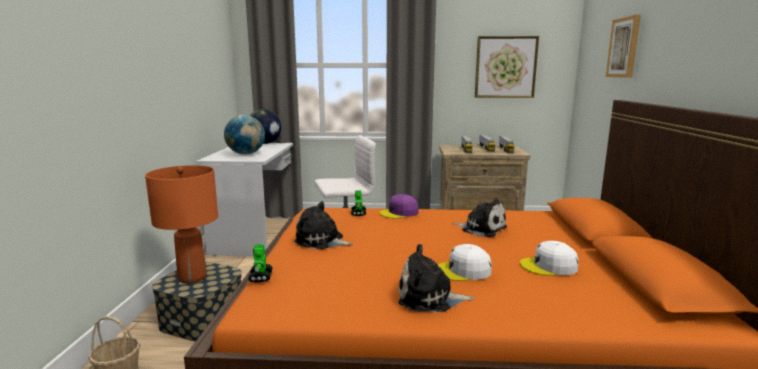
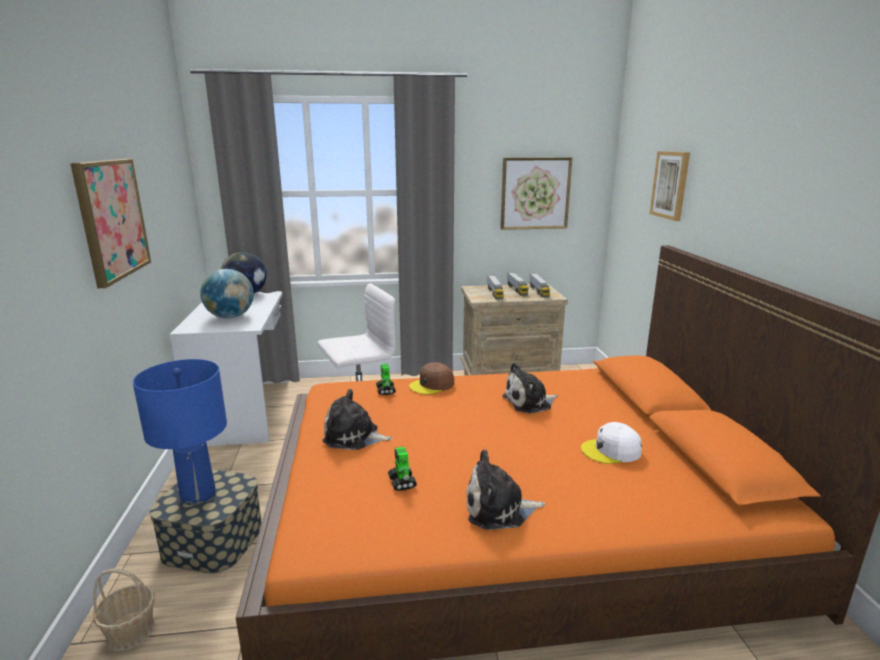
camera: 10 degrees left, 5 degrees up
(152, 59) = (111, 219): none -> picture
(192, 277) = (198, 495): orange table lamp -> blue table lamp
(260, 277) = (299, 500): toy robot -> toy robot (402, 482)
(399, 213) = (432, 385): purple cap -> brown cap
(463, 271) = (525, 466): white cap -> none
(481, 229) = (529, 402): plush toy -> plush toy turned 135 degrees clockwise

